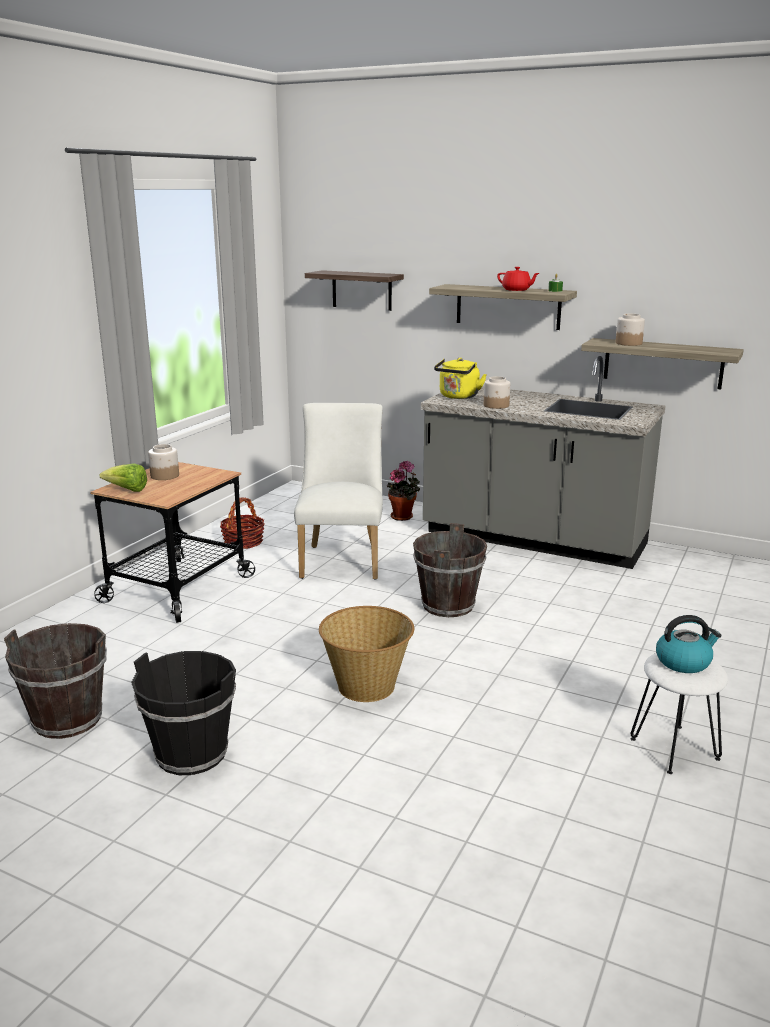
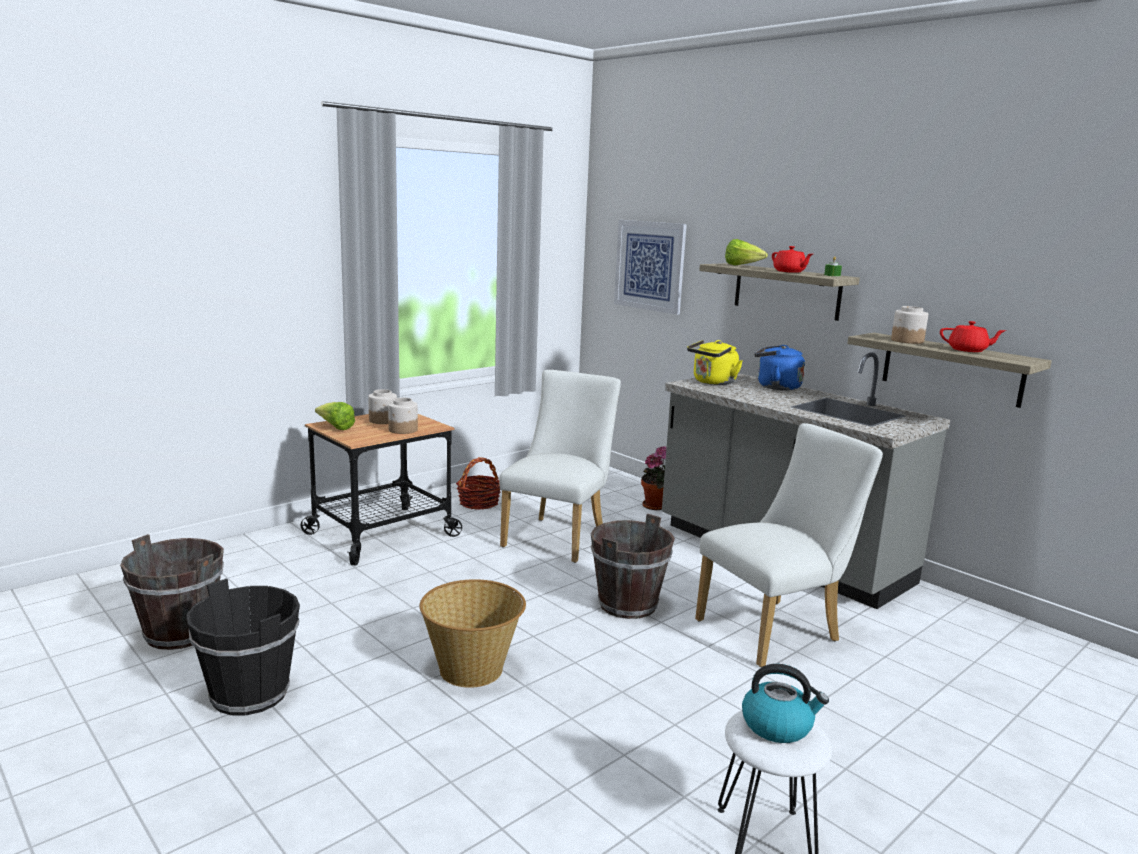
camera: 20 degrees right, 5 degrees down
(361, 290) = (649, 266): shelf -> picture
(467, 286) = (742, 266): none -> lettuce
(496, 405) = (743, 395): jar -> jar (403, 430)
(511, 394) = (775, 387): none -> blue kettle
(573, 600) = (776, 629): none -> white chair
(681, 347) = (968, 350): none -> red teapot

